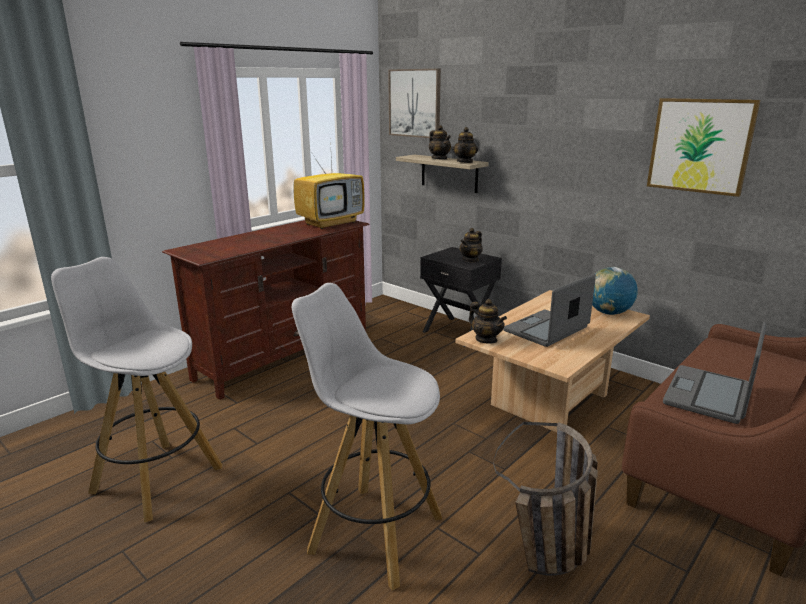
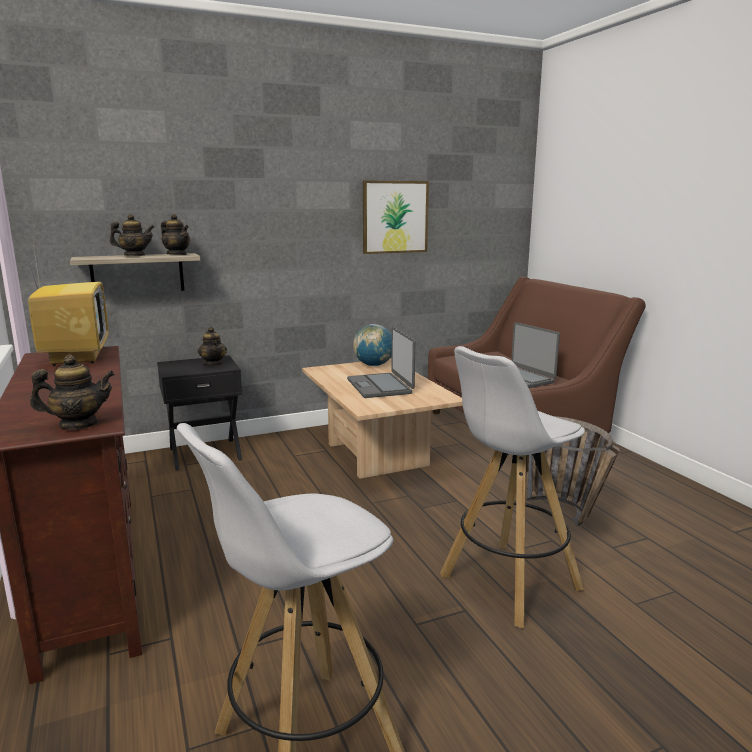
camera: 65 degrees left, 5 degrees down
(415, 103) = (63, 189): picture -> none
(486, 339) = (374, 407): teapot -> teapot (78, 424)

